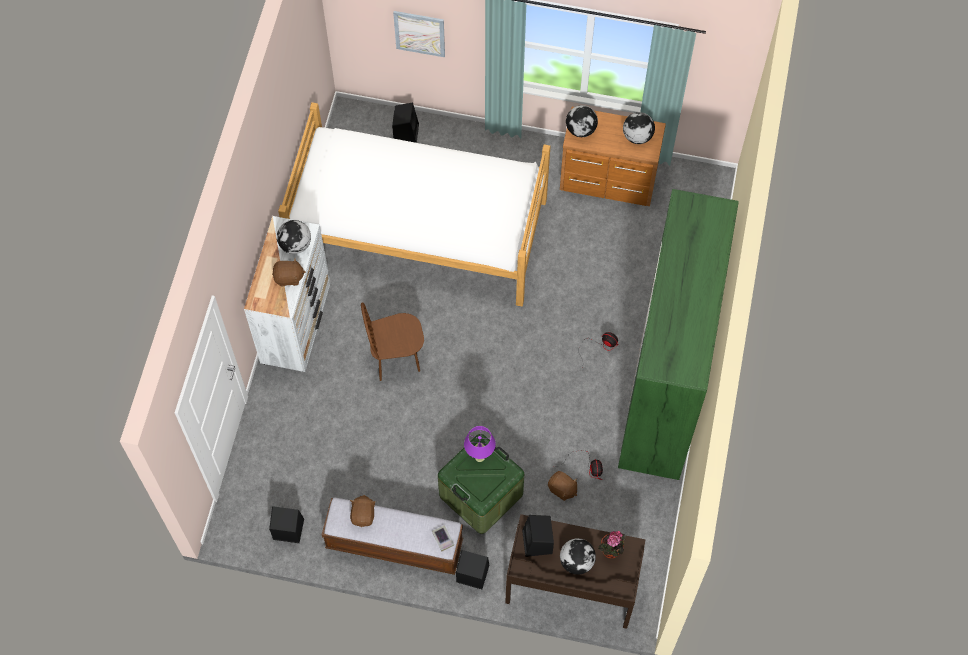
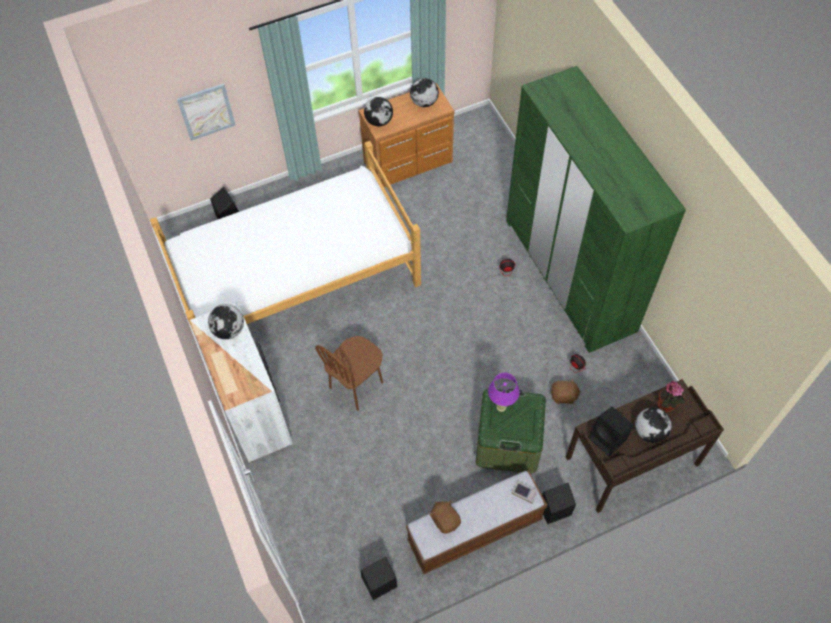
camera: 35 degrees left, 5 degrees down
(289, 277) = (245, 359): brown plush toy -> none

